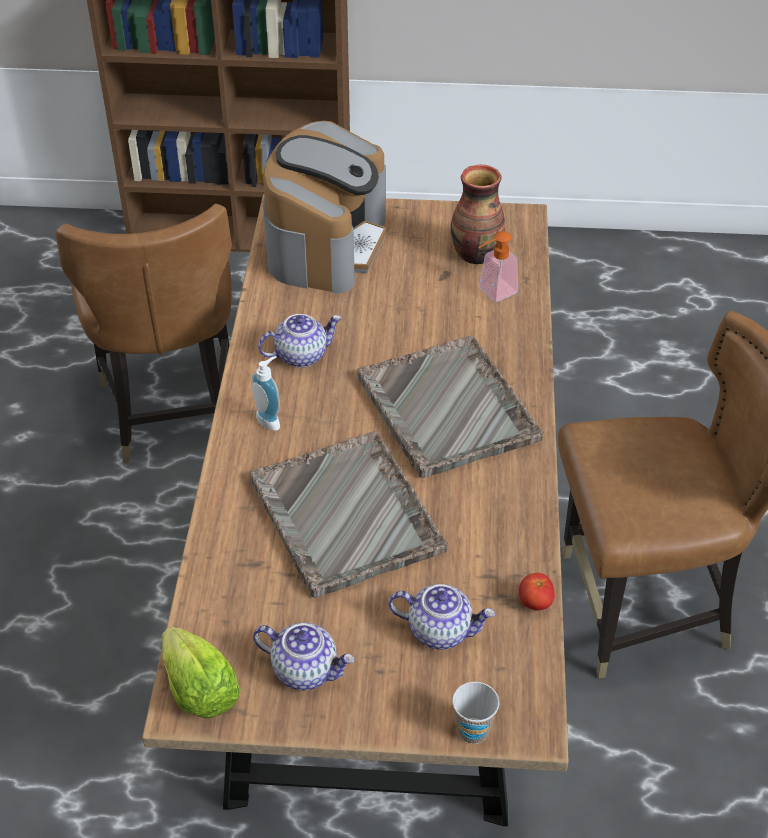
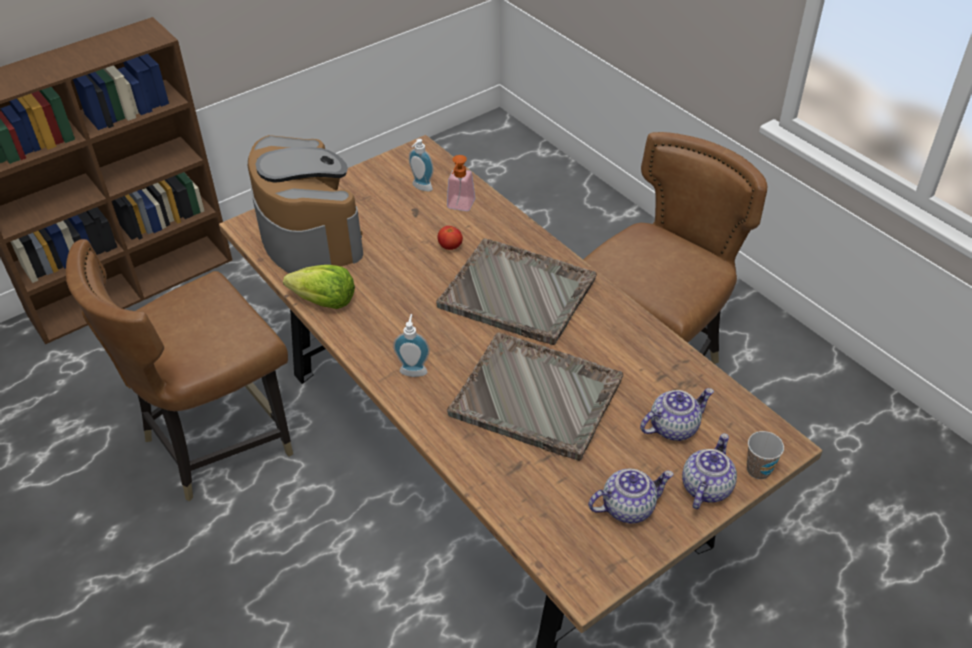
camera: 40 degrees left, 0 degrees up
(171, 412) = (217, 441): brown chair -> brown chair turned 105 degrees clockwise
(199, 691) = (581, 569): lettuce -> lettuce (324, 301)
(301, 355) = (383, 315): teapot -> teapot (705, 487)
(477, 255) = (420, 188): vase -> soap dispenser
(535, 603) = (703, 375): tomato -> tomato (450, 247)

